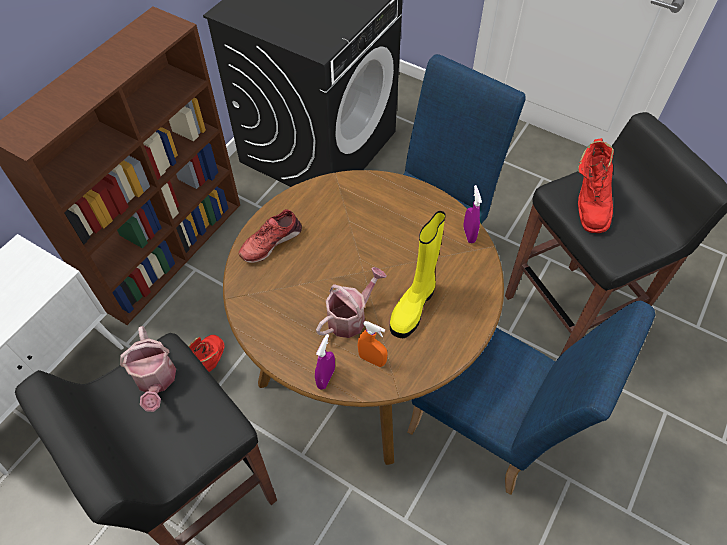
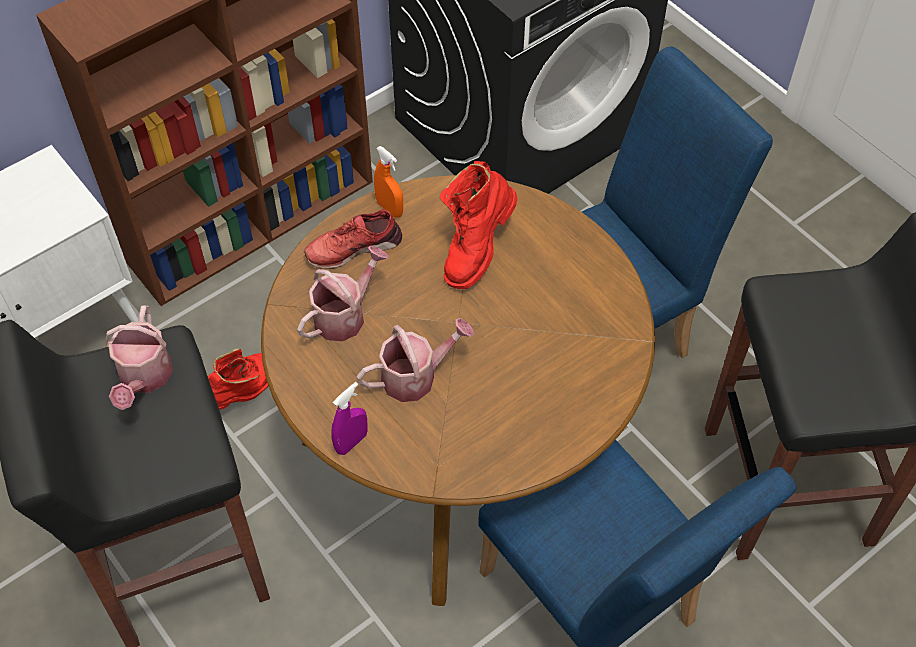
camera: 20 degrees right, 0 degrees up
(283, 290) = (344, 315): none -> watering can
(372, 359) = (419, 439): orange spray bottle -> orange spray bottle (389, 208)
(414, 306) = (504, 388): yellow boot -> none
(469, 234) = (624, 315): purple spray bottle -> none
(589, 204) = (812, 322): red boot -> red boot (476, 249)

